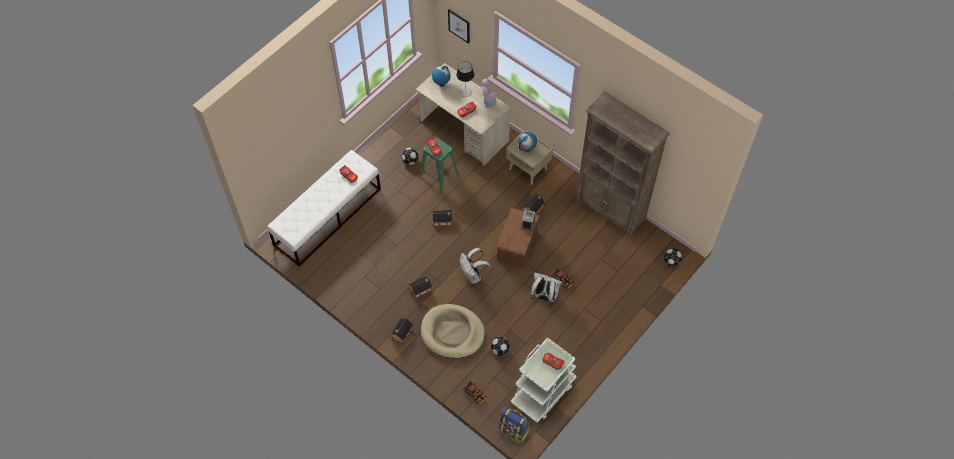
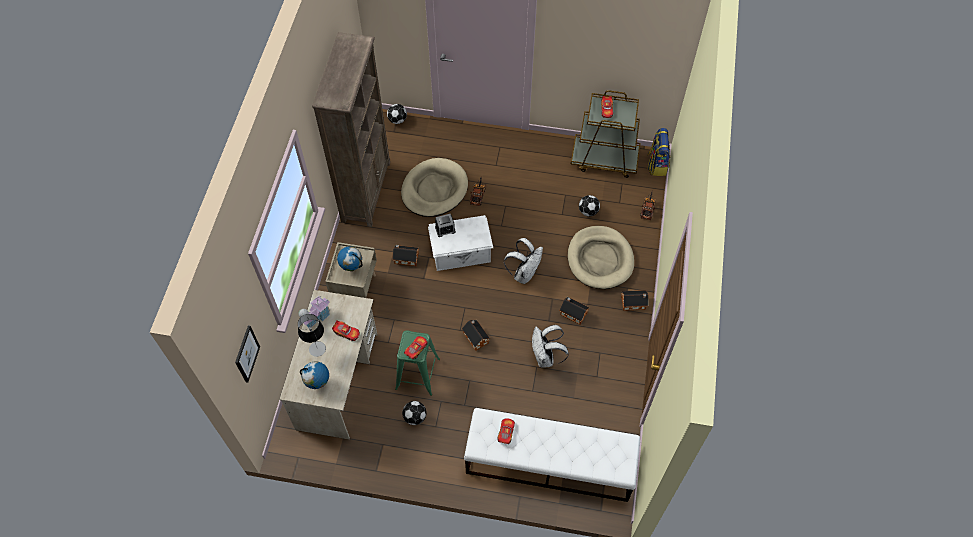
camera: 120 degrees left, 0 degrees up
(516, 244) = (461, 253): brown storage box -> white storage box
(543, 392) = (604, 159): white cart -> brown cart
(544, 297) = (505, 202): white backpack -> white backpack (545, 357)
(585, 254) = (434, 190): none -> beige dog bed

